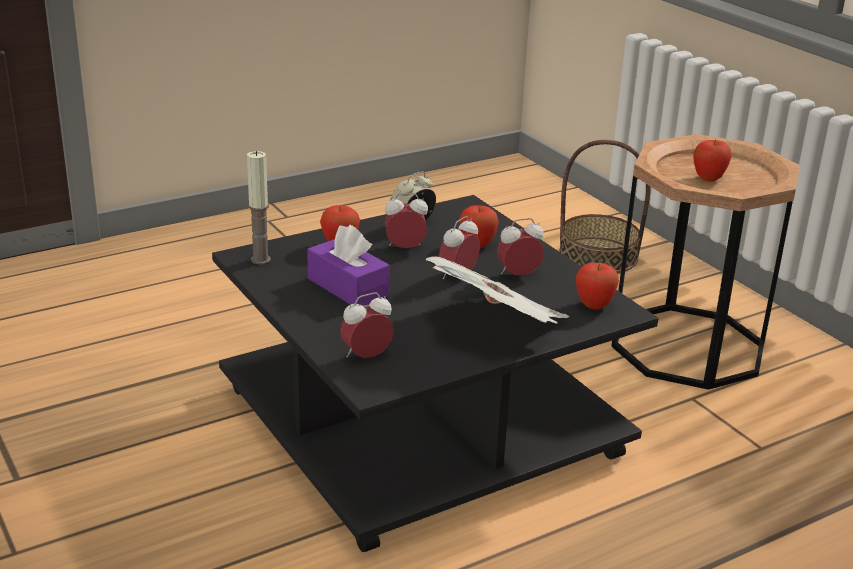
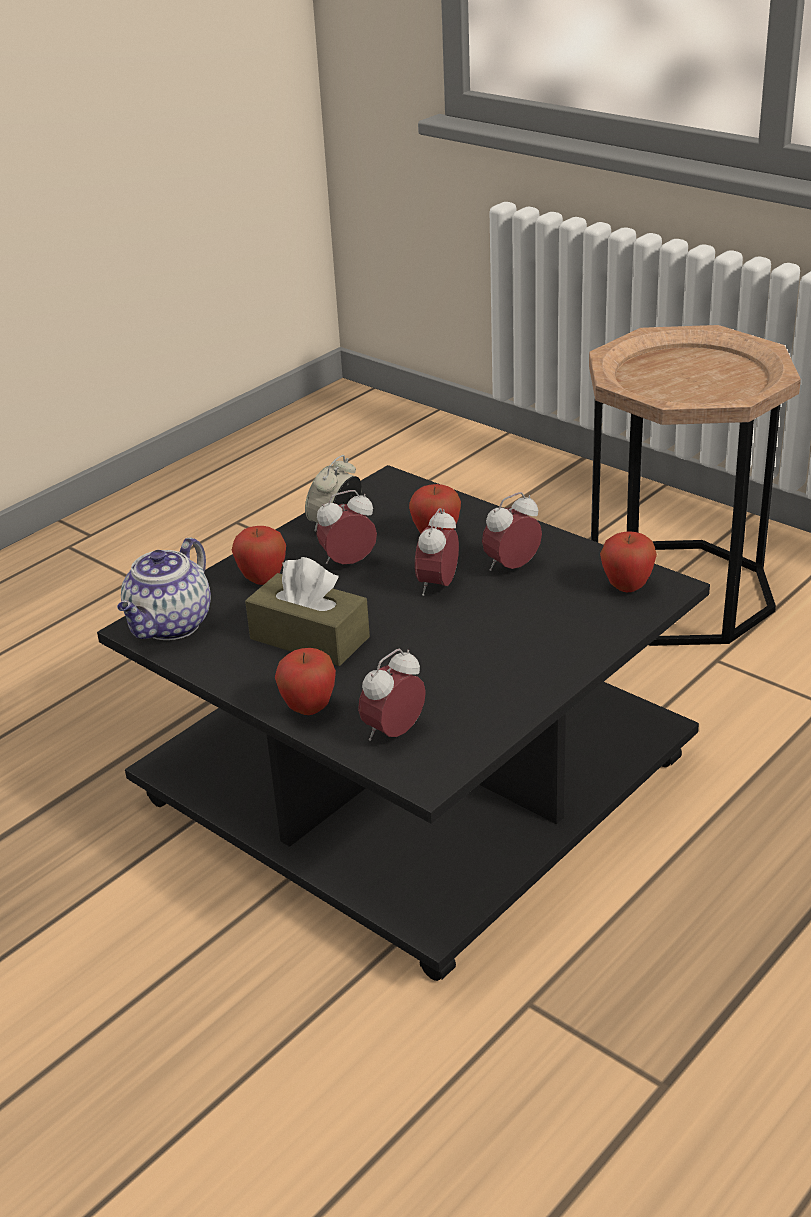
camera: 15 degrees left, 5 degrees up
(260, 259) = (170, 626): candle -> teapot
(348, 287) = (309, 638): purple tissue box -> brown tissue box
(498, 325) = (529, 644): newspaper -> none
(598, 255) = (512, 497): basket -> none
(708, 179) = (687, 386): apple -> apple (309, 708)

